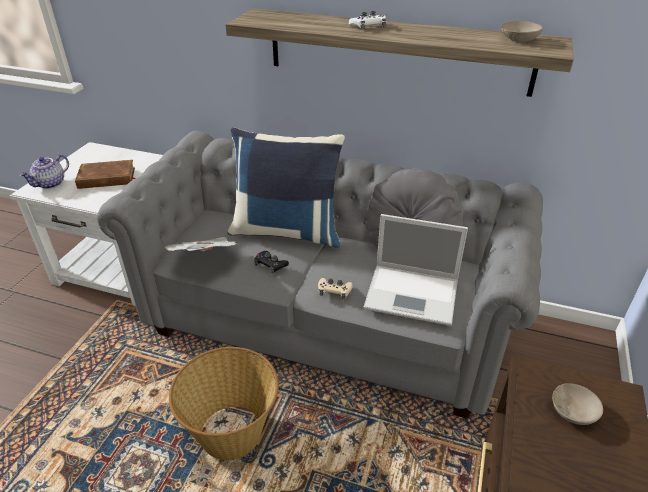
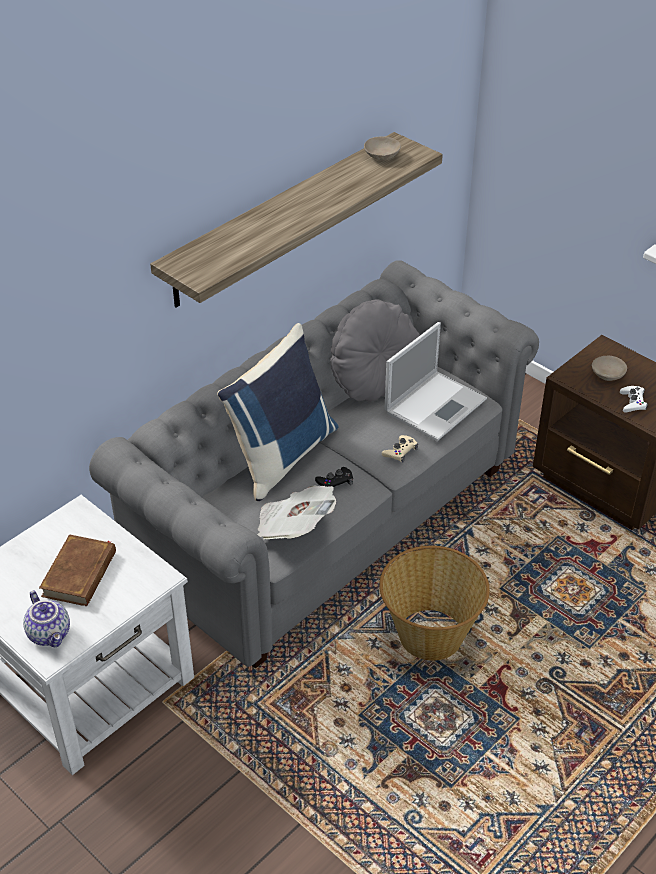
camera: 65 degrees left, 5 degrees up
(368, 26) = (282, 213): white game controller -> white game controller (633, 402)

